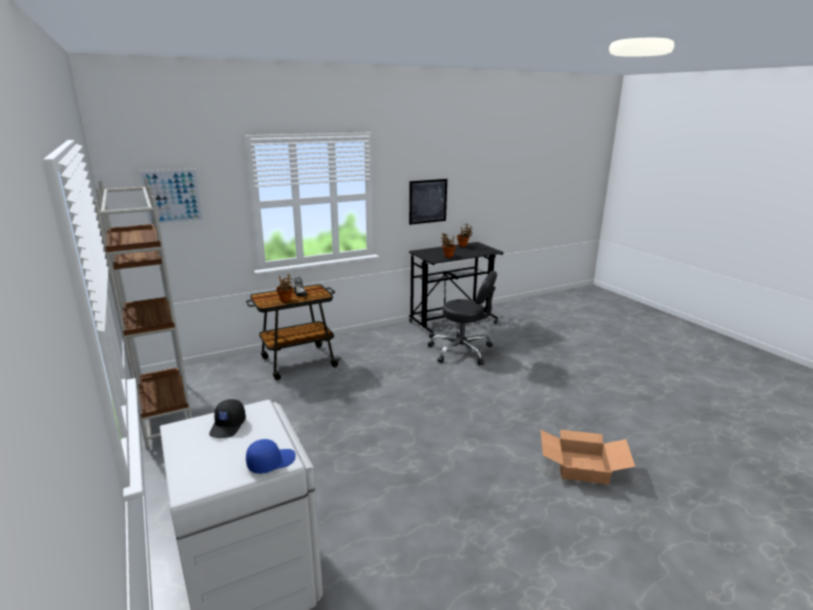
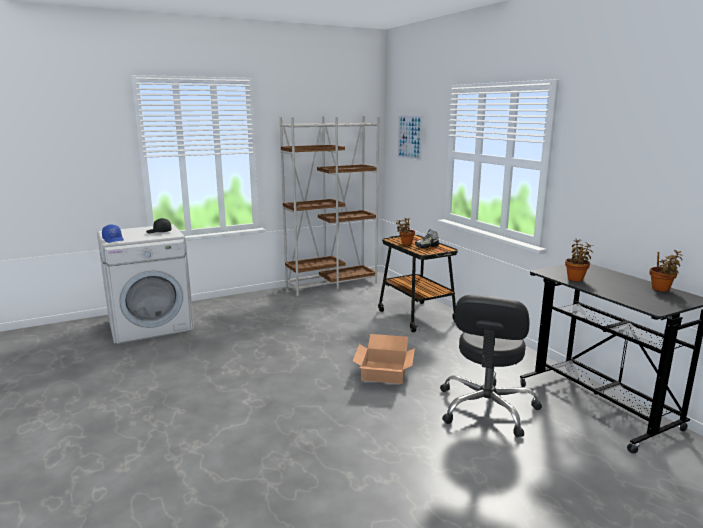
camera: 90 degrees right, 5 degrees down
(428, 201) = (626, 193): picture -> none
(581, 467) = (181, 476): cardboard box -> cardboard box (383, 371)

